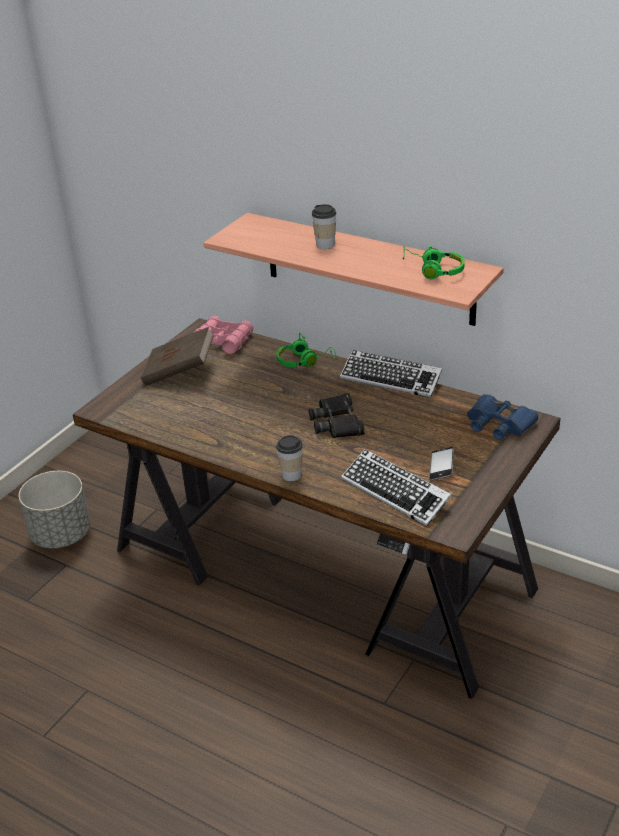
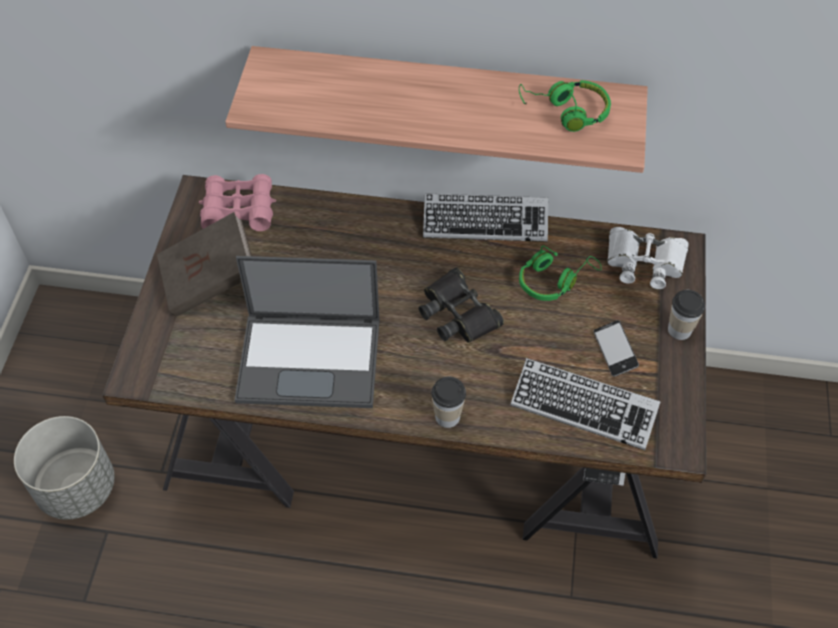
camera: 25 degrees left, 20 degrees up
(218, 425) = (311, 359): none -> laptop
(304, 361) = (363, 218): green headphones -> green headphones (554, 280)
(325, 245) = (399, 91): cup -> cup (679, 329)
(499, 423) = (644, 262): blue binoculars -> white binoculars

